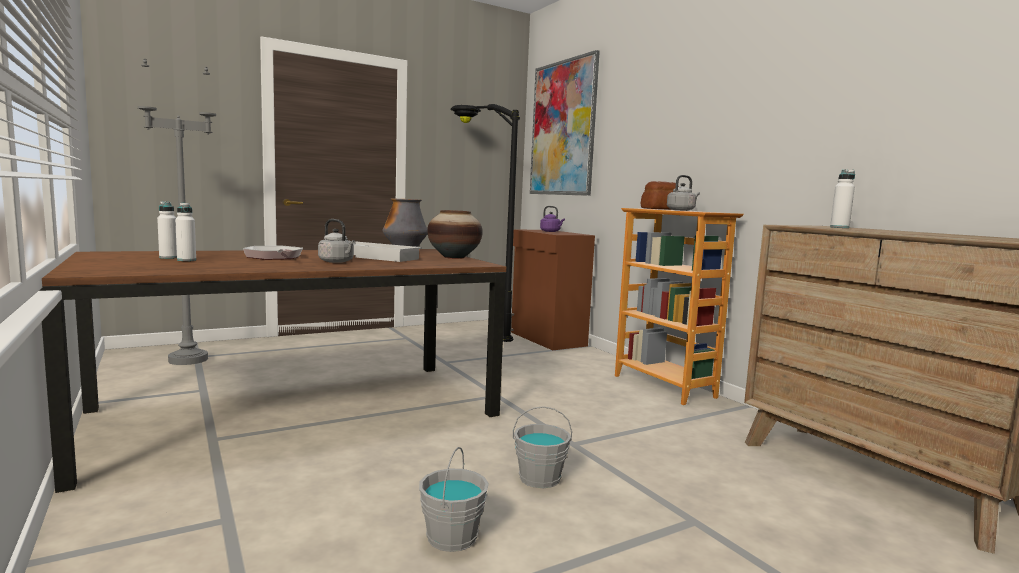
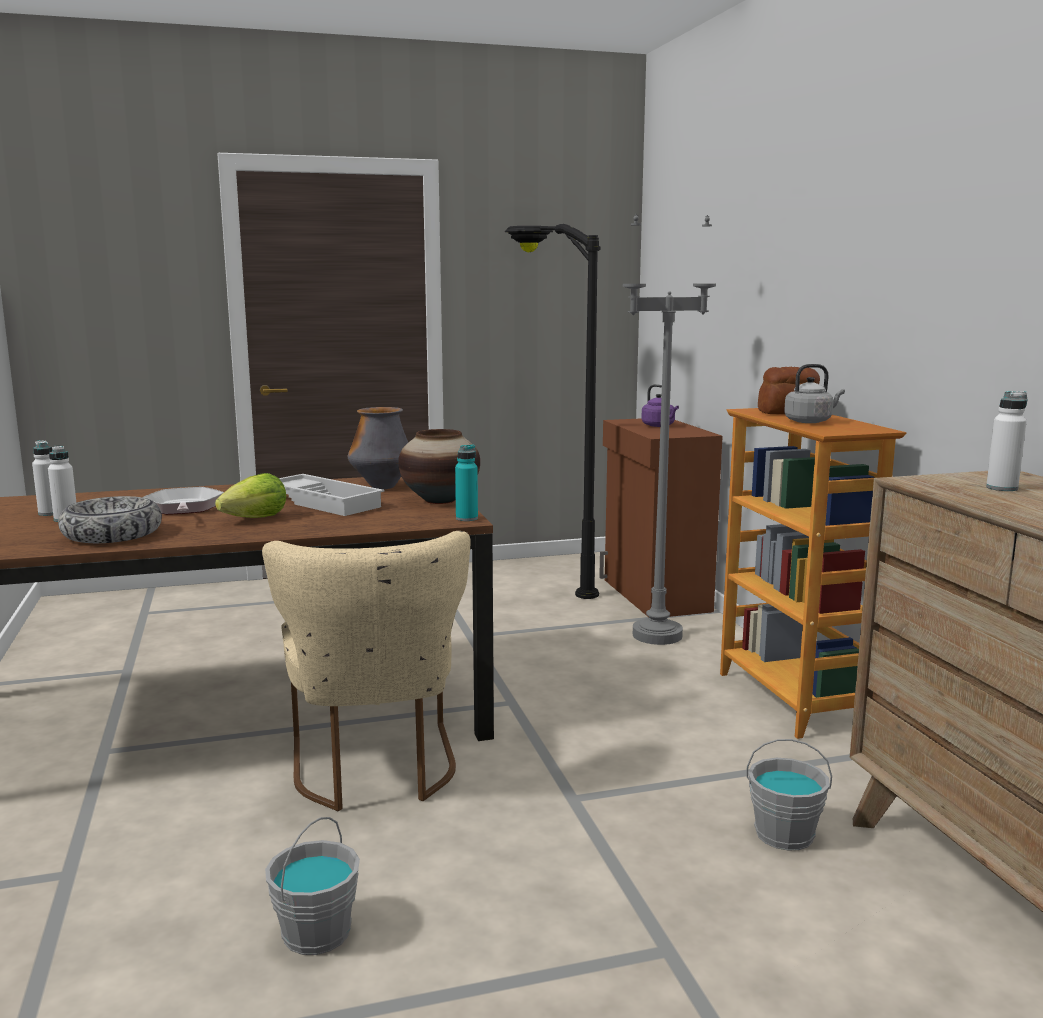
camera: 15 degrees right, 5 degrees up
(188, 360) = (132, 618): grey floor lamp -> grey floor lamp (657, 635)
(236, 266) = (112, 534): none -> bowl
(337, 262) = (256, 519): grey kettle -> lettuce
(430, 438) = (375, 771): none -> beige chair
(485, 263) = (466, 518): none -> turquoise bottle
(539, 478) = (486, 853): grey bucket -> grey bucket (784, 835)
(563, 128) = (685, 253): picture -> none

